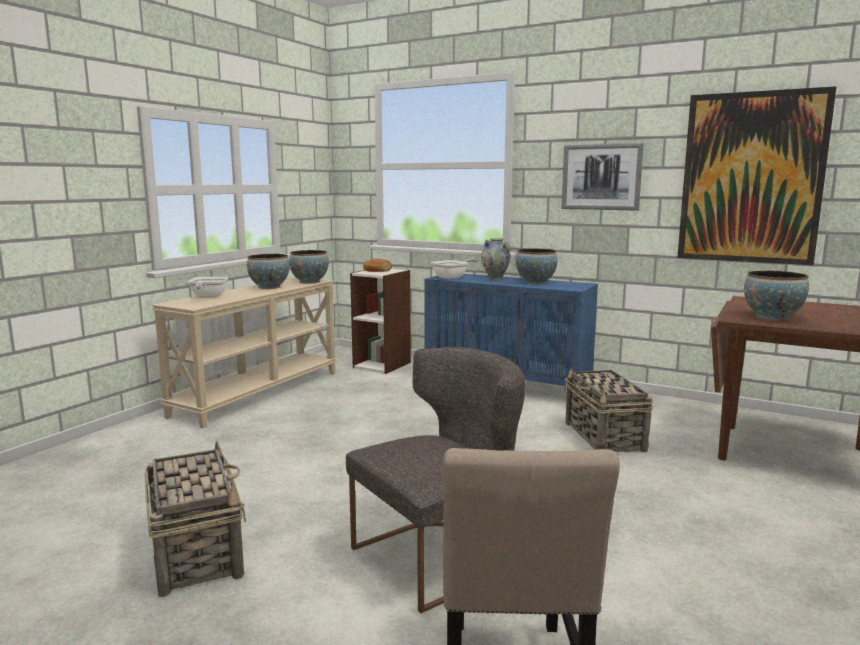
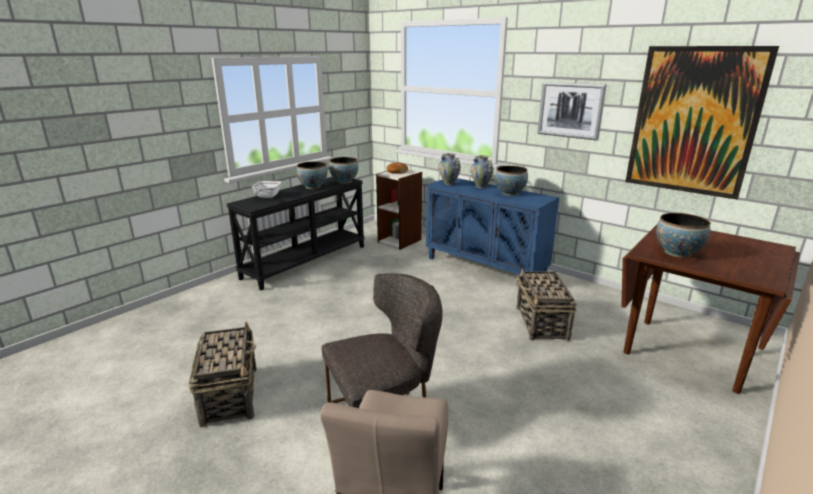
camera: 10 degrees right, 10 degrees up
(258, 393) = (305, 261): beige console table -> black console table
(452, 277) = (449, 184): frying pan -> vase

